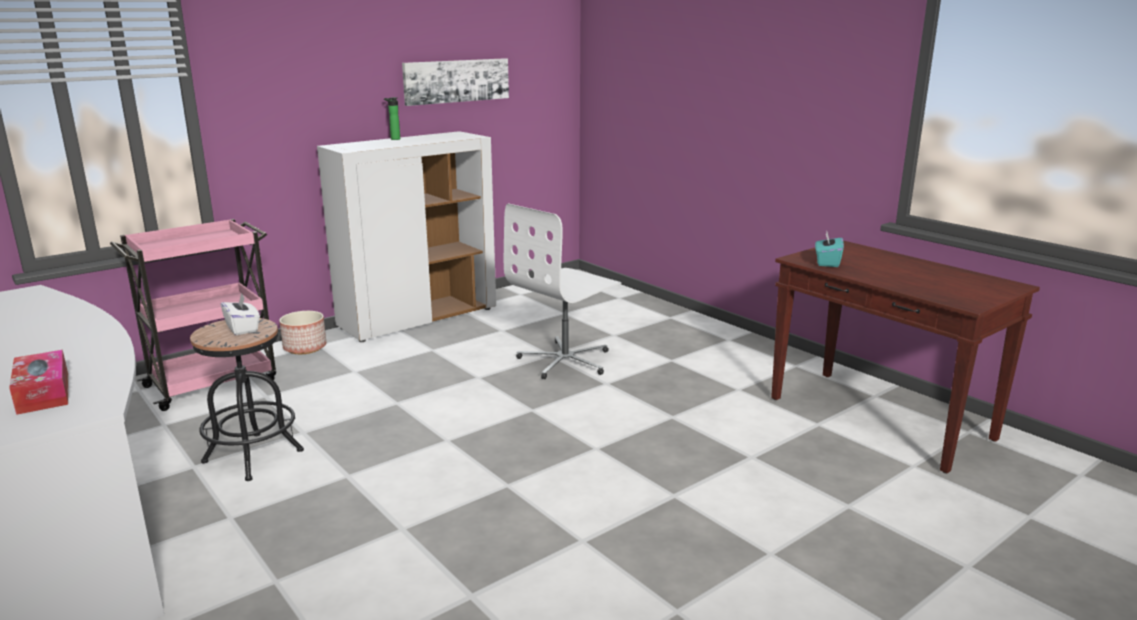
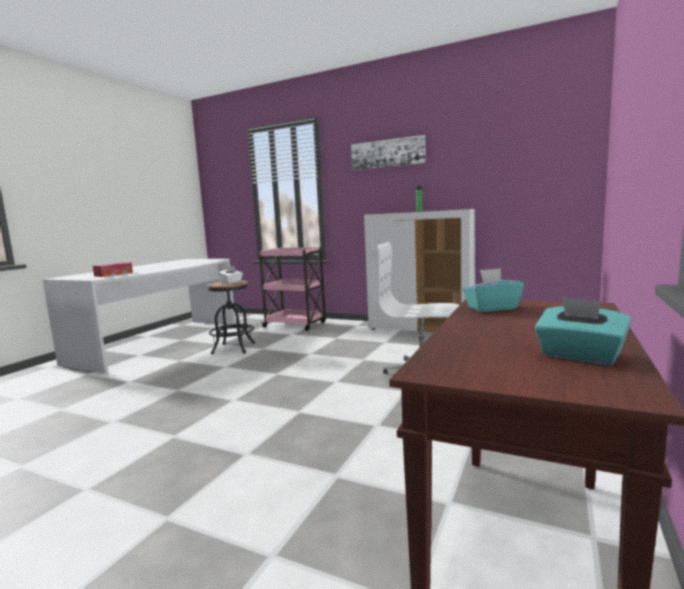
camera: 65 degrees right, 10 degrees down
(305, 348) = (350, 324): planter -> none
(456, 81) = (475, 174): picture -> picture (387, 153)
(958, 277) = (579, 356): none -> turquoise tissue box

